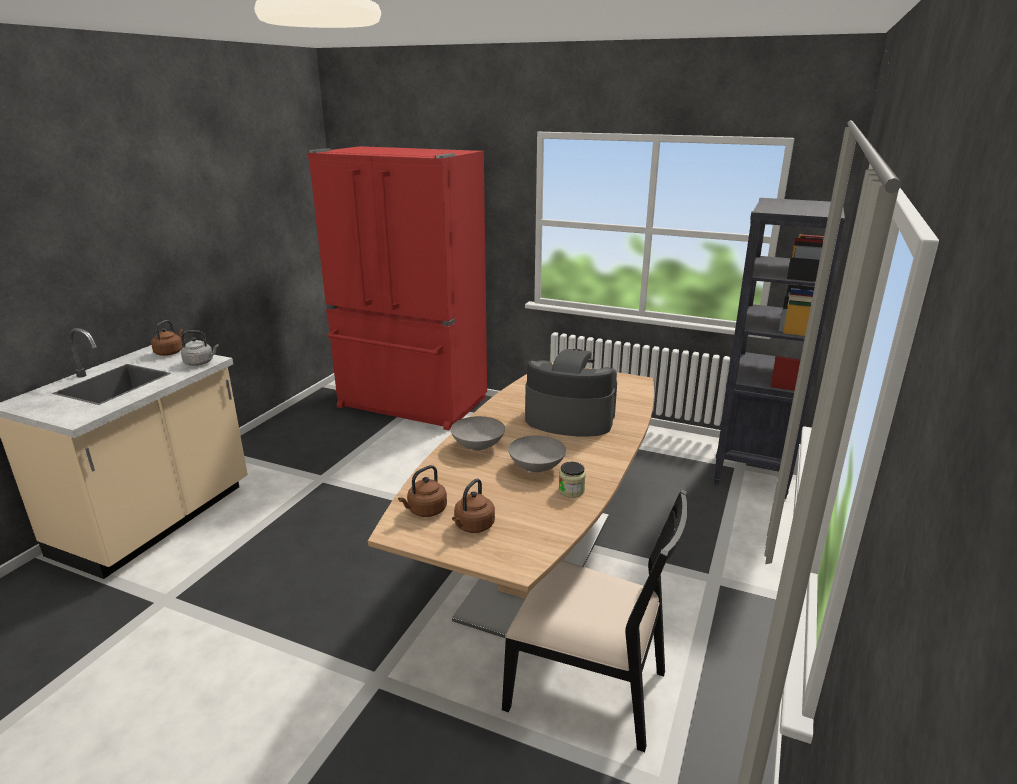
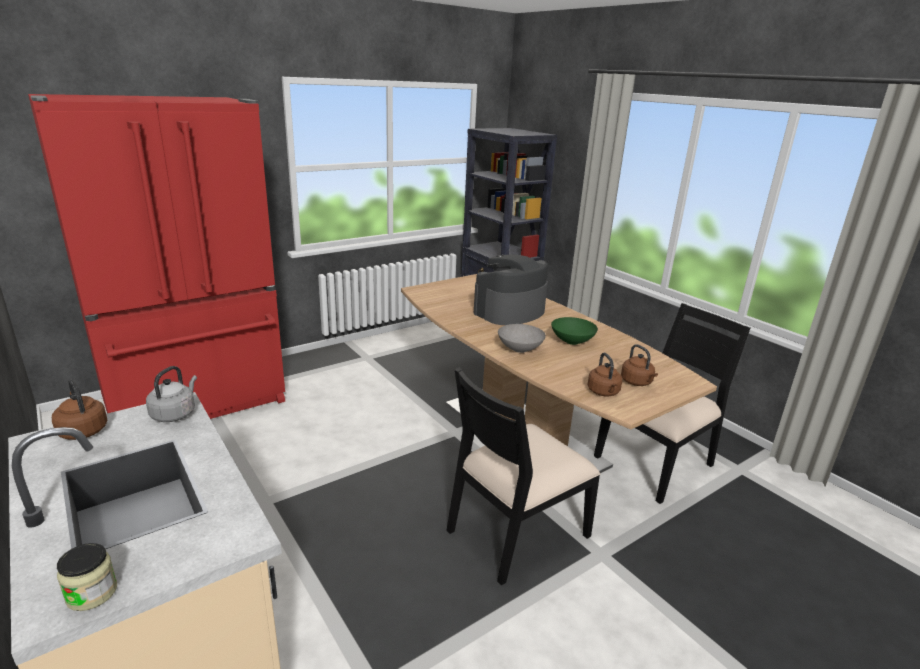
camera: 60 degrees left, 0 degrees up
(371, 610) = (515, 532): none -> black chair
(536, 468) = (572, 342): grey bowl -> green bowl
(571, 491) = (612, 341): jar -> jar (92, 593)

